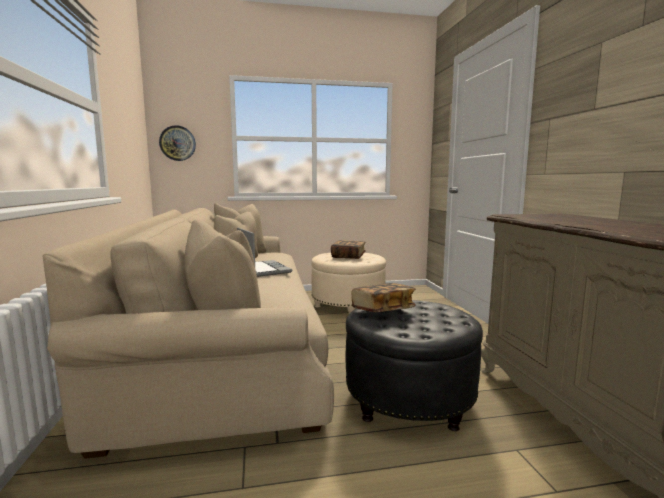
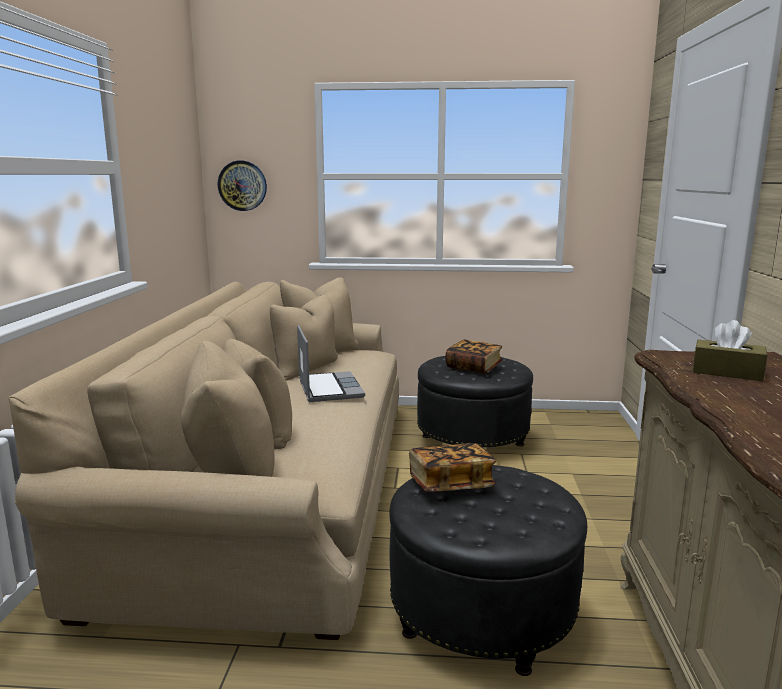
camera: 15 degrees right, 5 degrees up
(348, 306) = (472, 440): beige ottoman -> black ottoman
(552, 217) = (727, 372): none -> brown tissue box

